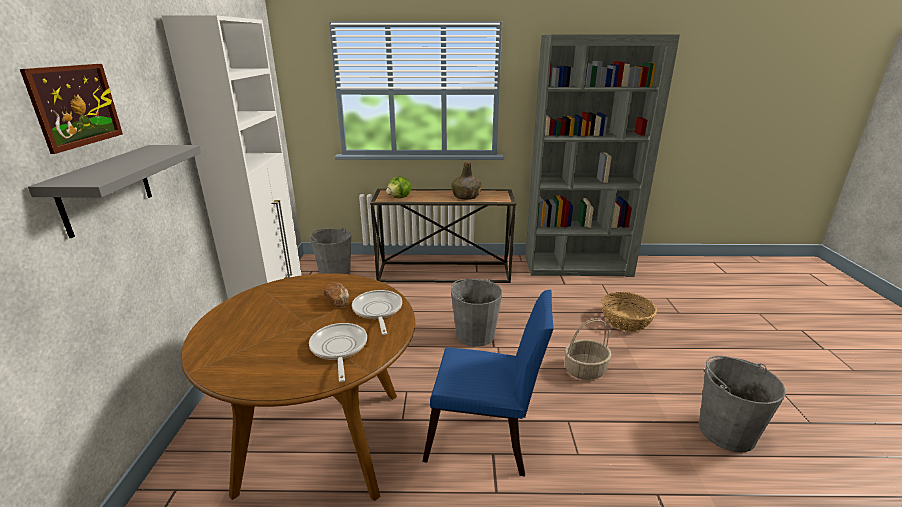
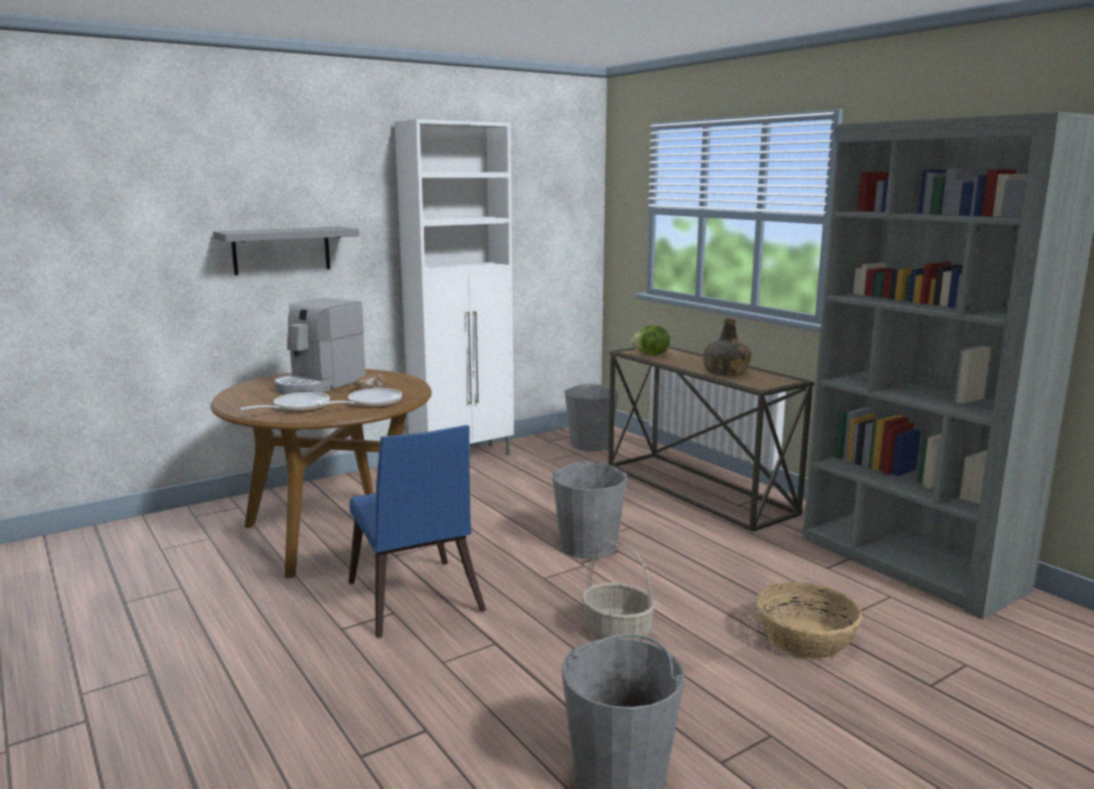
camera: 55 degrees right, 10 degrees down
(75, 105) = (273, 185): picture -> none
(274, 319) = (319, 384): none -> coffee machine

